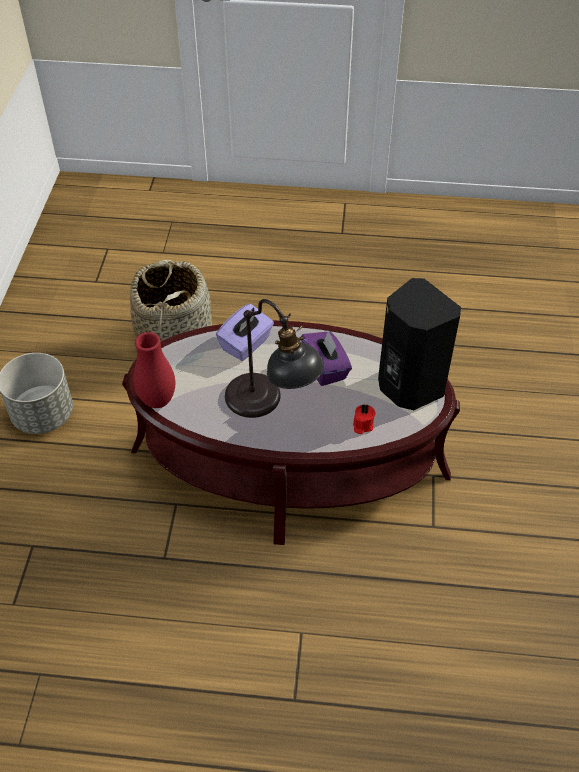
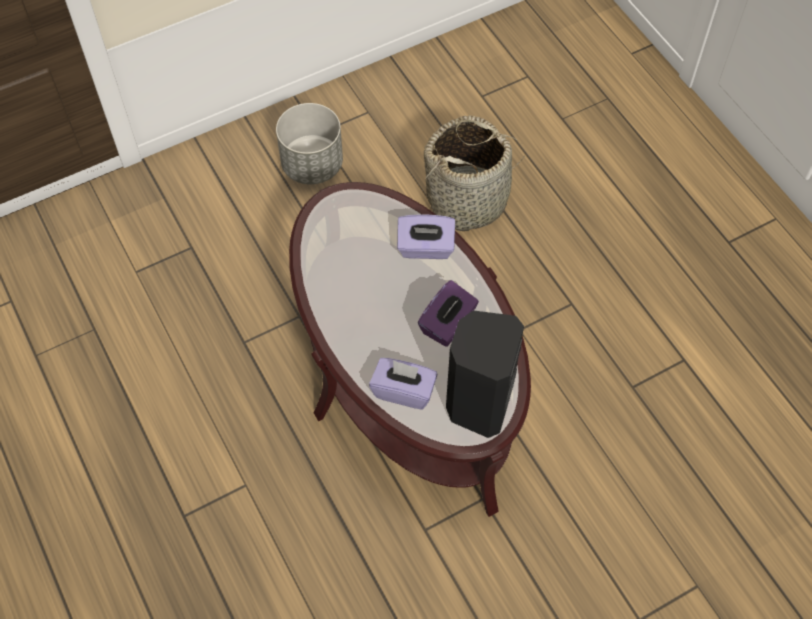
camera: 55 degrees right, 10 degrees up
(157, 401) = (313, 226): red vase -> none
(272, 407) = (370, 311): grey table lamp -> none
(362, 425) = (403, 391): red candle -> purple tissue box

